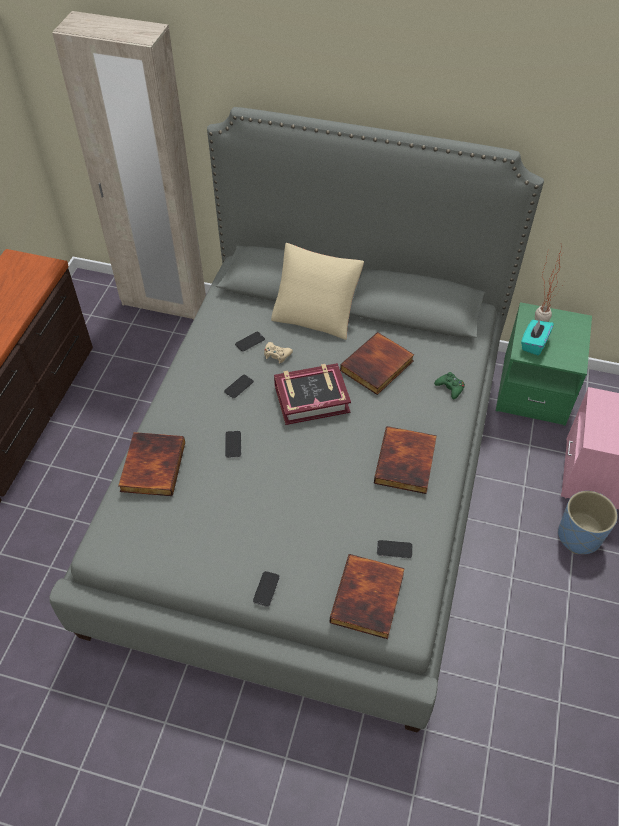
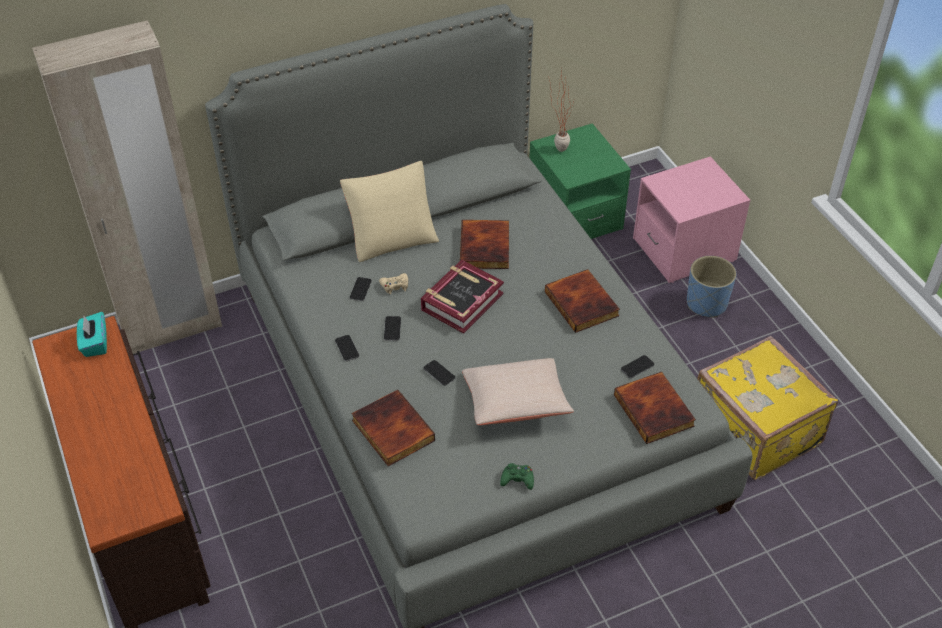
camera: 40 degrees left, 5 degrees down
(265, 509) = (516, 403): none -> beige pillow
(266, 589) = (578, 454): phone -> phone (347, 348)
(450, 388) = (557, 231): green game controller -> green game controller (517, 479)
(510, 680) = (754, 432): none -> yellow suitcase
(533, 344) = (572, 168): turquoise tissue box -> turquoise tissue box (95, 343)

